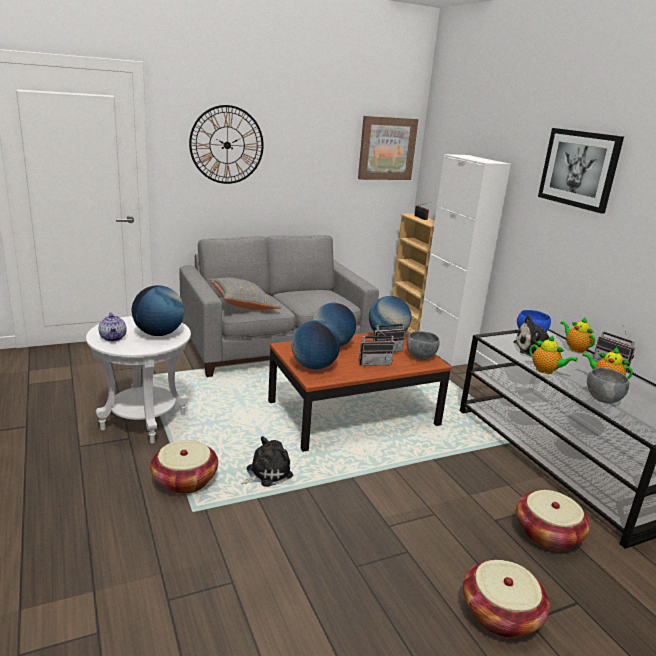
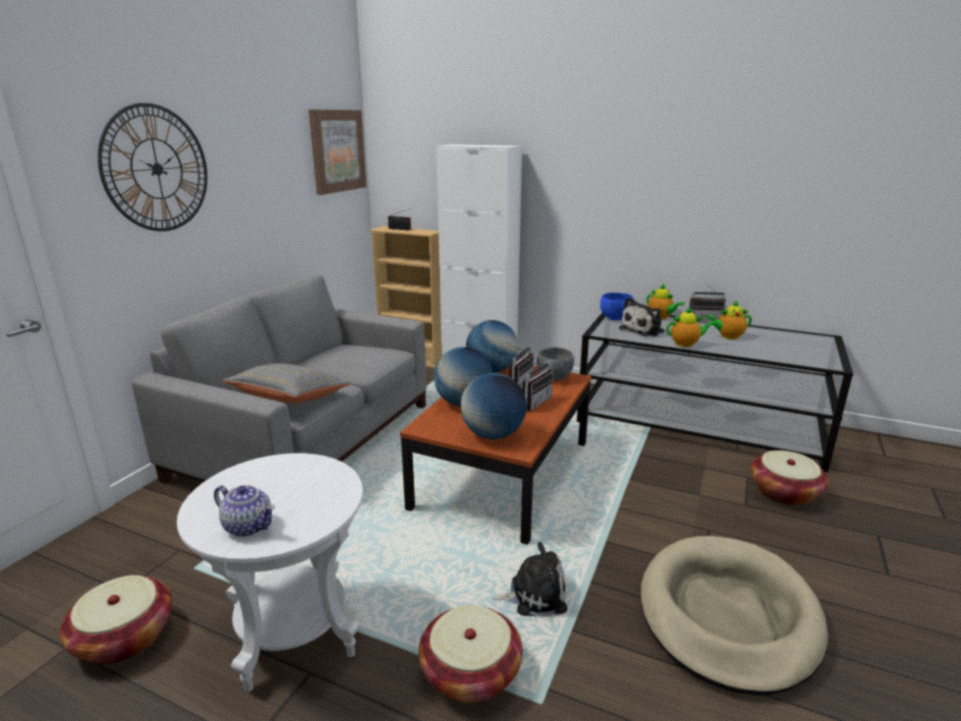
camera: 40 degrees left, 0 degrees up
(159, 334) = (303, 484): globe -> none
(266, 473) = (534, 595): plush toy -> plush toy turned 75 degrees clockwise
(356, 553) = (727, 615): none -> beige dog bed
(500, 614) = (871, 583): basket -> basket (125, 638)
(575, 348) = (661, 317): teapot -> teapot turned 150 degrees counterclockwise
(579, 169) = (618, 138): picture -> none
(602, 399) = (756, 351): grey bowl -> none

